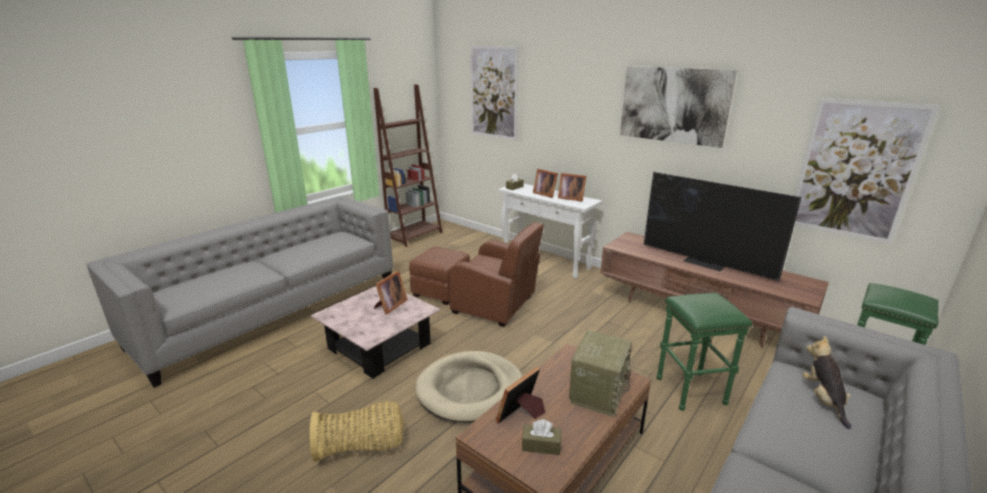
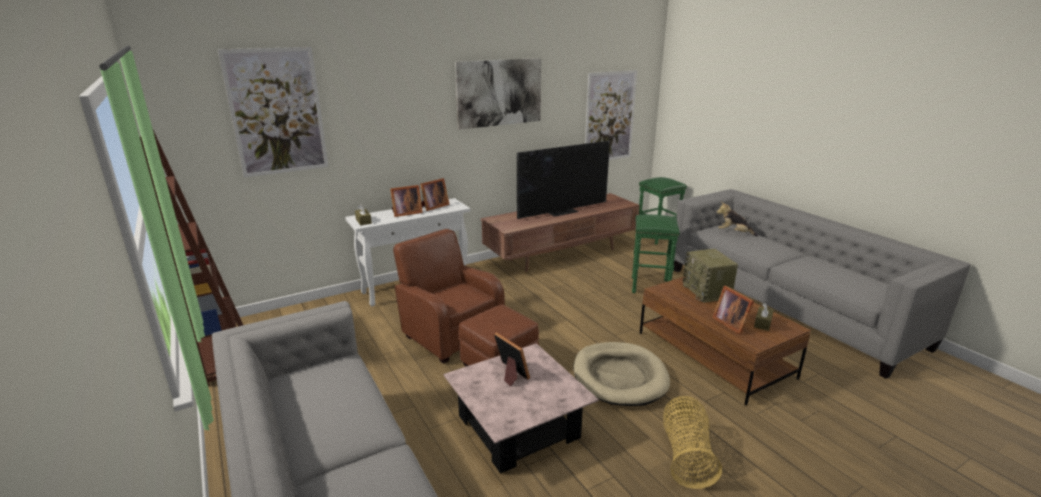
camera: 70 degrees left, 0 degrees up
(478, 301) = (465, 343): brown armchair -> brown armchair turned 90 degrees counterclockwise
(598, 392) = (707, 292): radio -> radio turned 150 degrees counterclockwise

